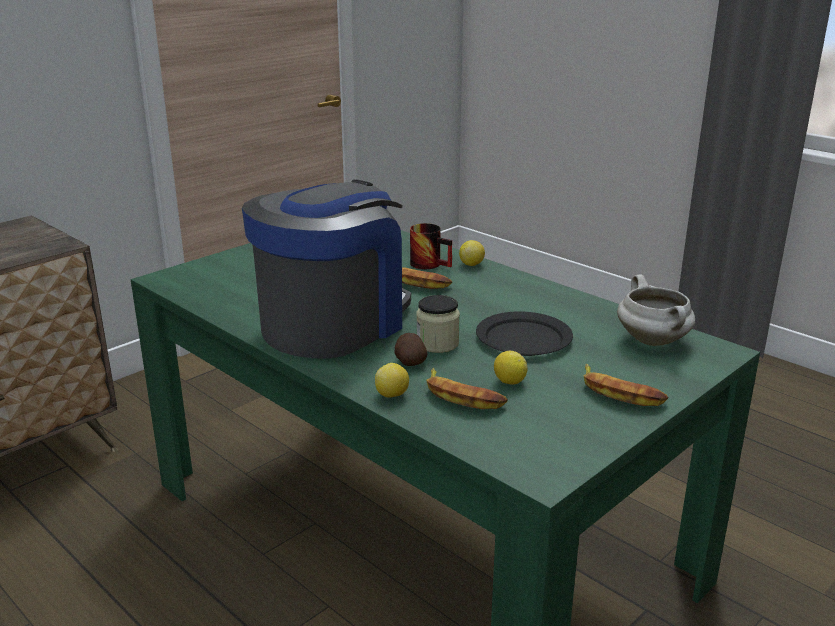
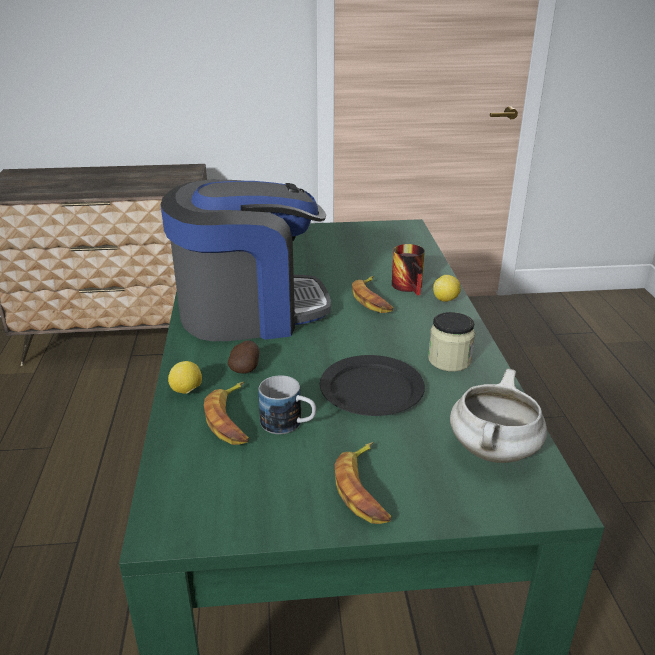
camera: 40 degrees right, 5 degrees up
(437, 343) = (294, 362): jar -> jar (449, 360)
(509, 381) = (289, 425): lemon -> mug

